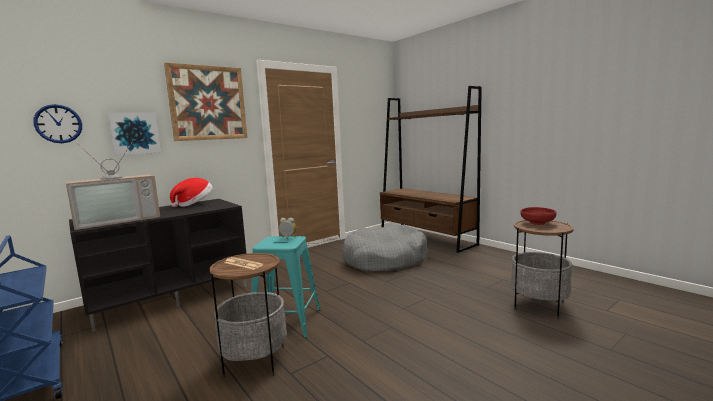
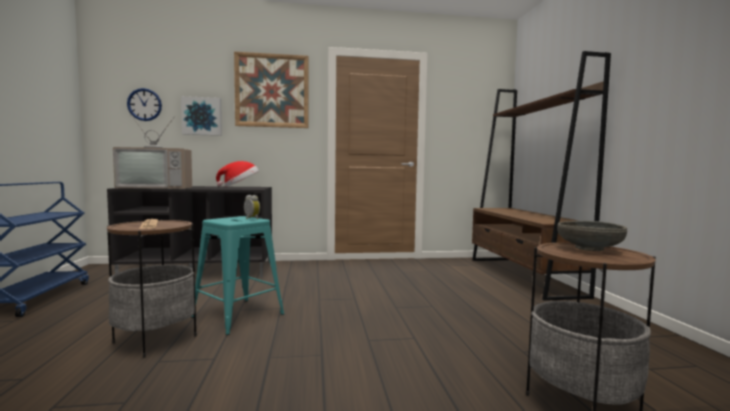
camera: 30 degrees right, 5 degrees down
(384, 259) = (431, 286): grey dog bed -> none
(537, 223) = (589, 248): red bowl -> grey bowl

